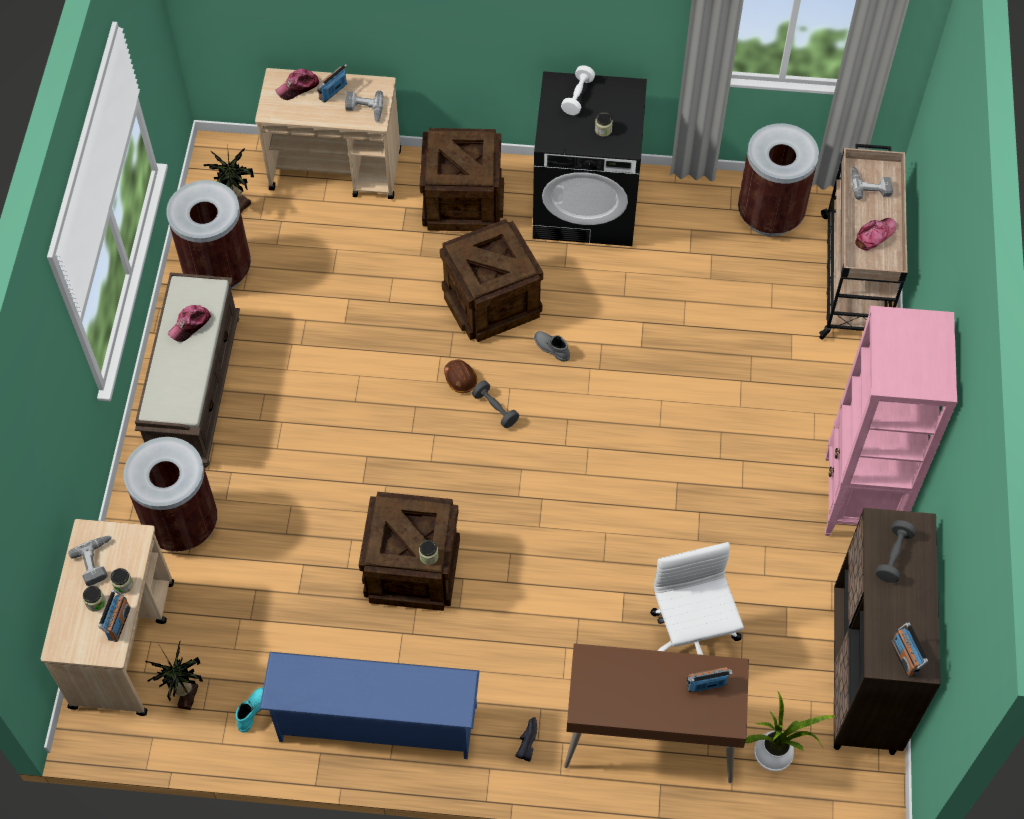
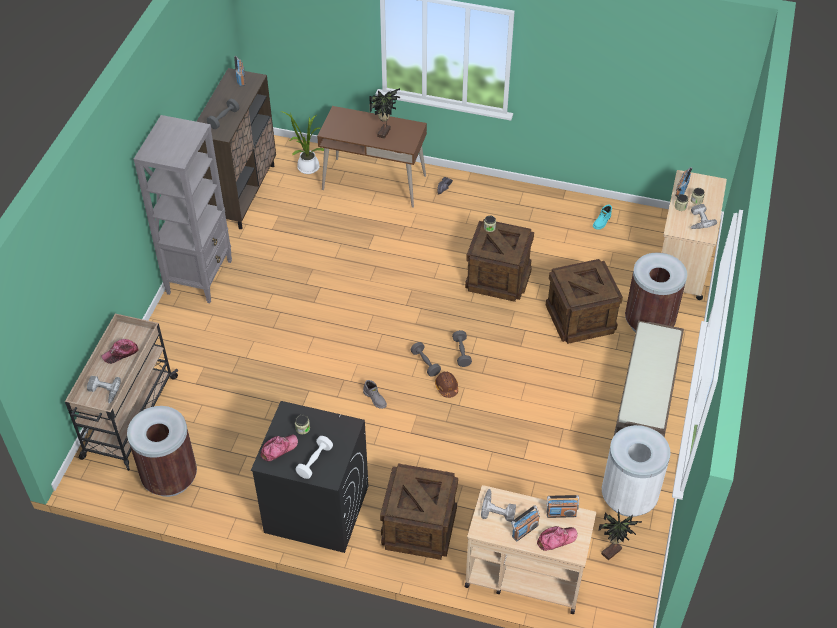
camera: 170 degrees left, 10 degrees down
(186, 697) = (642, 233): potted plant -> potted plant (385, 133)
(190, 325) = (647, 388): cap -> cap (278, 449)
(217, 270) = (628, 497): brown trash can -> white trash can
(375, 725) = (529, 206): blue shoe rack -> none
(448, 433) = (461, 353): none -> grey dumbbell
(490, 301) = (413, 440): crate -> crate (581, 318)
(691, 639) = (335, 221): white office chair -> none
(706, 684) = (344, 128): radio -> radio (561, 513)
(859, 499) = (200, 276): pink bookcase -> grey bookcase

